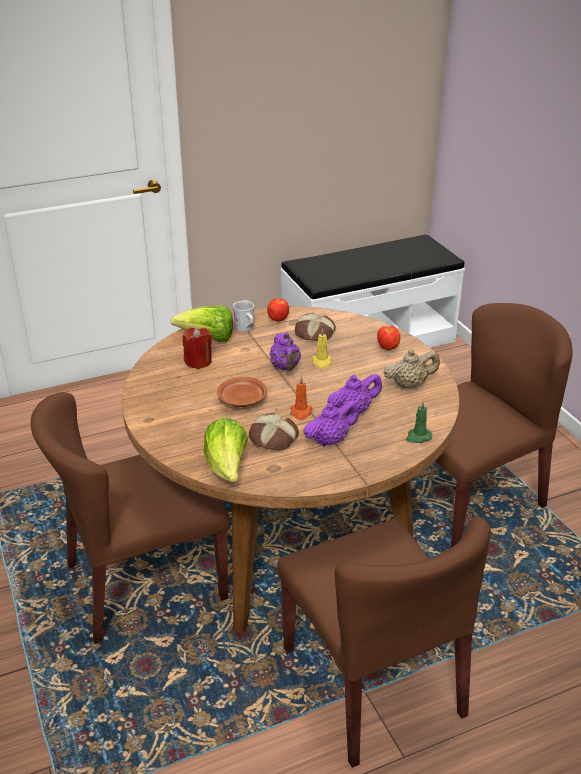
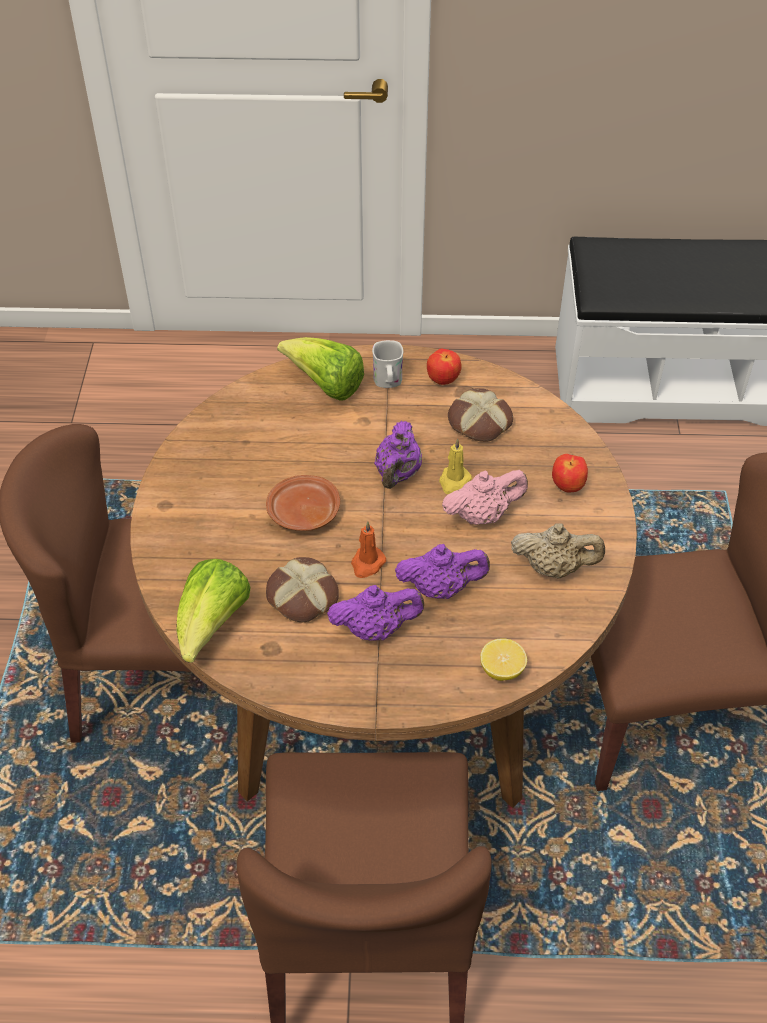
camera: 25 degrees right, 15 degrees up
(198, 361) = (287, 423): red candle -> none
(350, 373) = (482, 515): none -> pink teapot
(418, 437) = (502, 670): green candle -> lemon

